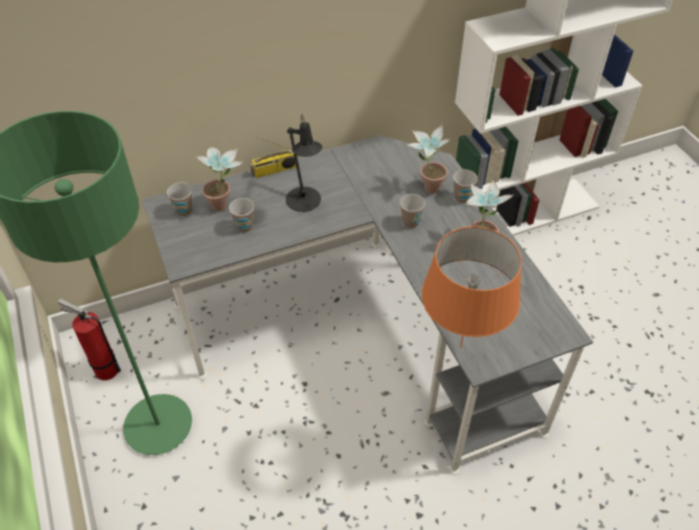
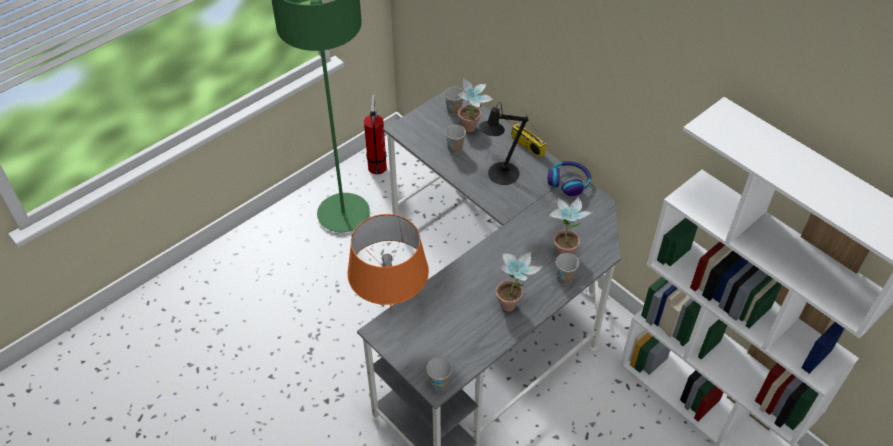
camera: 70 degrees right, 0 degrees up
(341, 157) = (569, 182): none -> headphones
(410, 222) = (513, 249): cup -> cup (439, 383)

